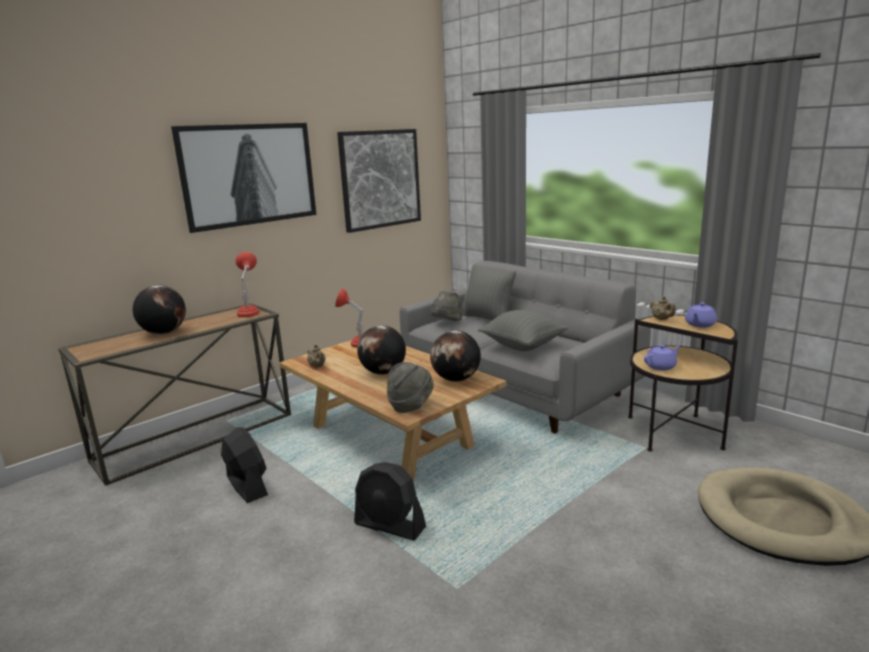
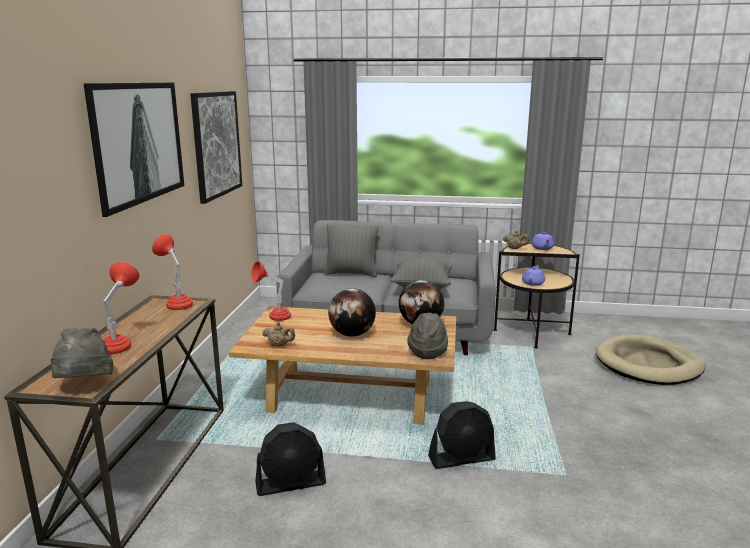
camera: 40 degrees left, 0 degrees up
(163, 333) = (121, 344): globe -> red table lamp
(247, 486) = (291, 483): black fan -> black fan turned 150 degrees clockwise
(447, 323) = (325, 283): grey hat -> grey hat (84, 385)

